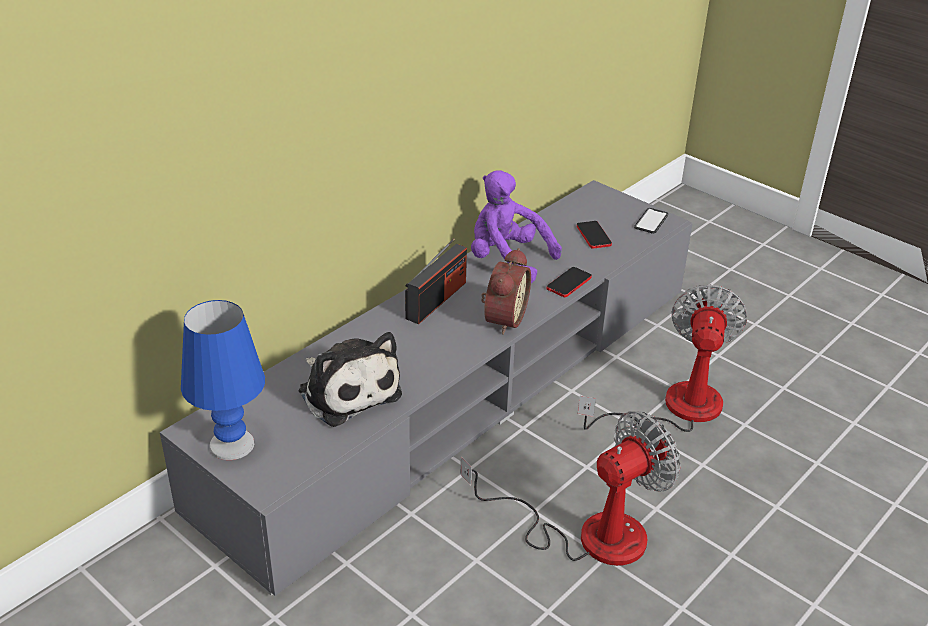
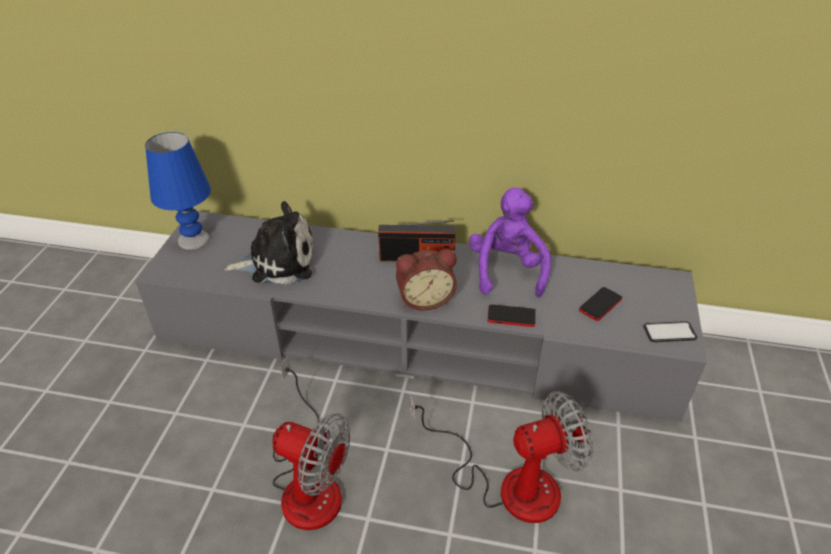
camera: 60 degrees right, 5 degrees up
(347, 390) = (278, 261): plush toy -> plush toy turned 120 degrees counterclockwise

